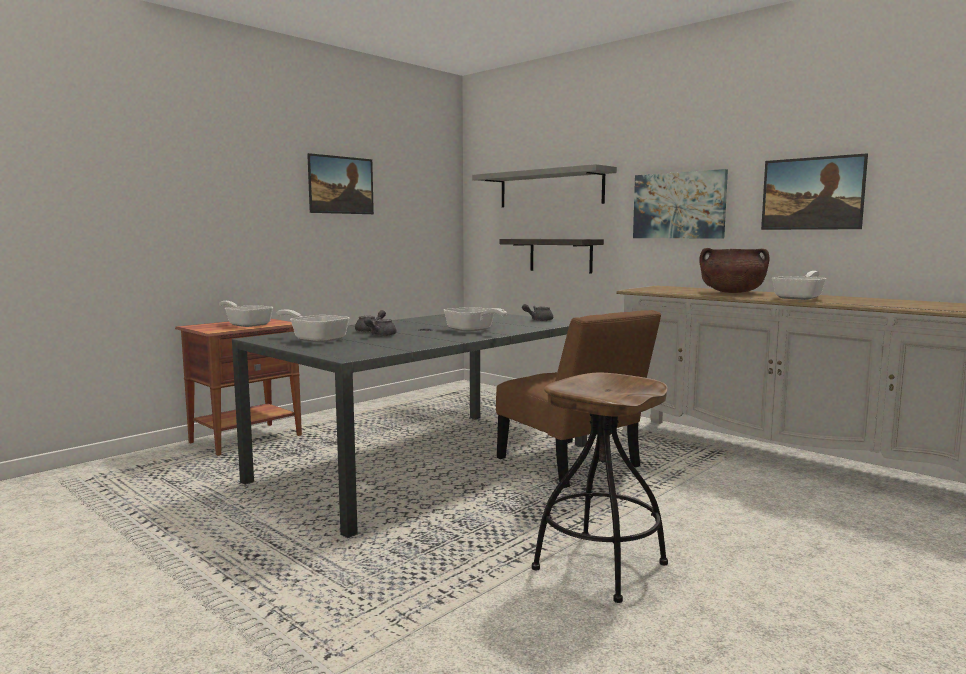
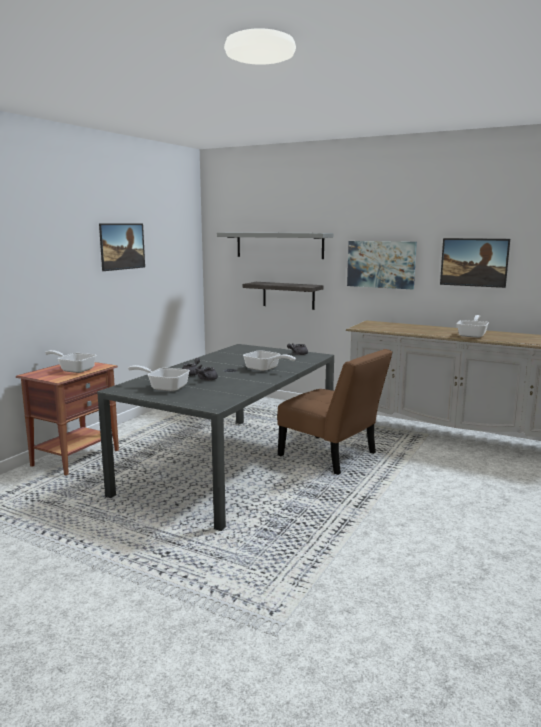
camera: 15 degrees left, 5 degrees up
(600, 565) = (392, 528): brown stool -> none
(732, 292) = (425, 329): brown cooking pot -> none

